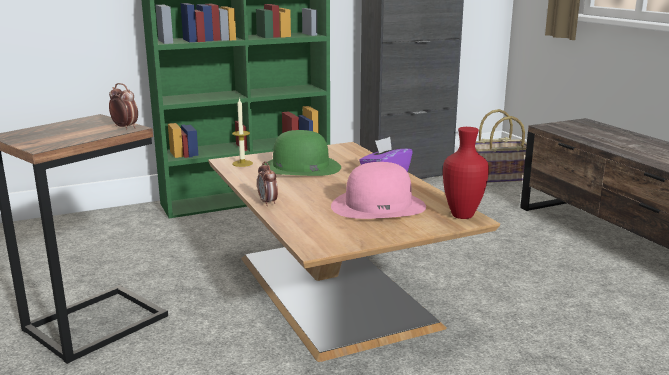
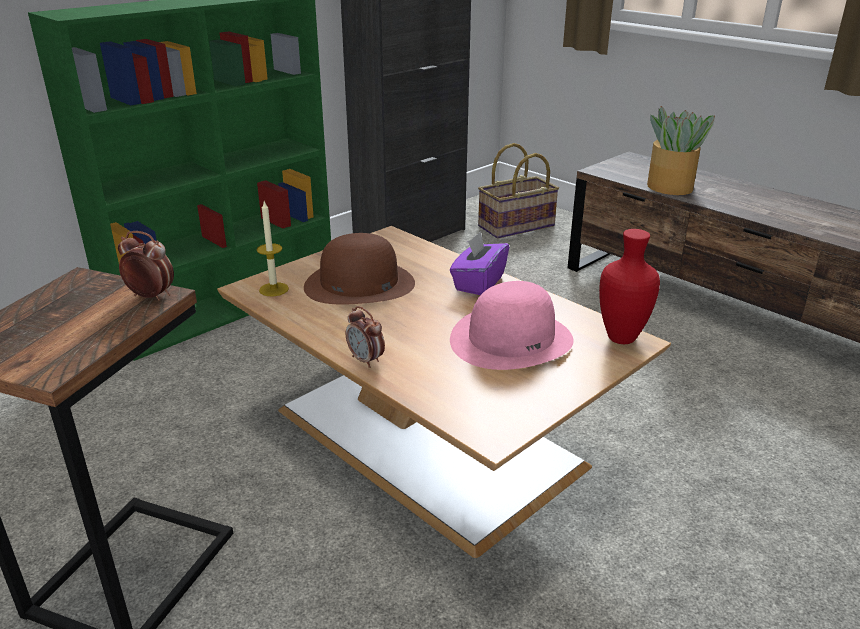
camera: 20 degrees left, 10 degrees up
(300, 167) = (359, 284): green hat -> brown hat
(598, 141) = (670, 187): none -> potted plant

